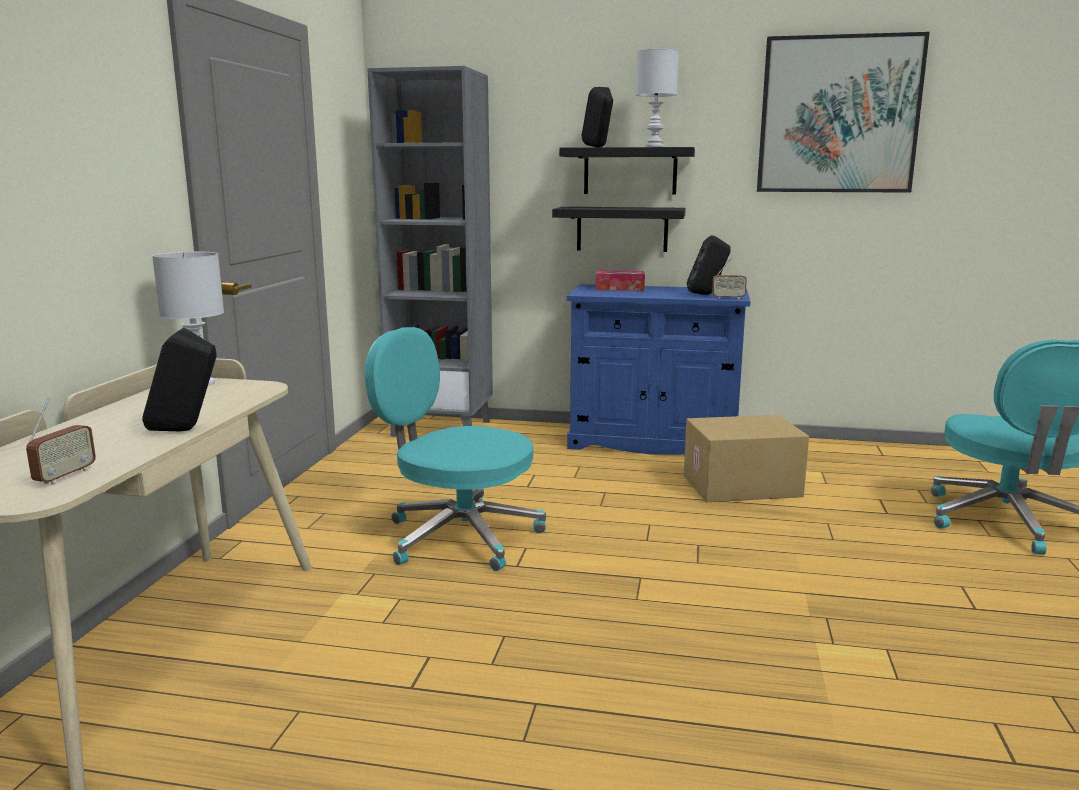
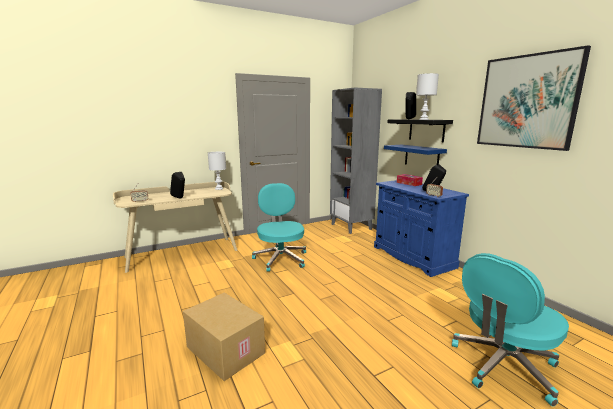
camera: 50 degrees right, 0 degrees up
(622, 229) = (421, 156): black shelf -> blue shelf
(741, 487) = (403, 286): cardboard box -> cardboard box (224, 350)

